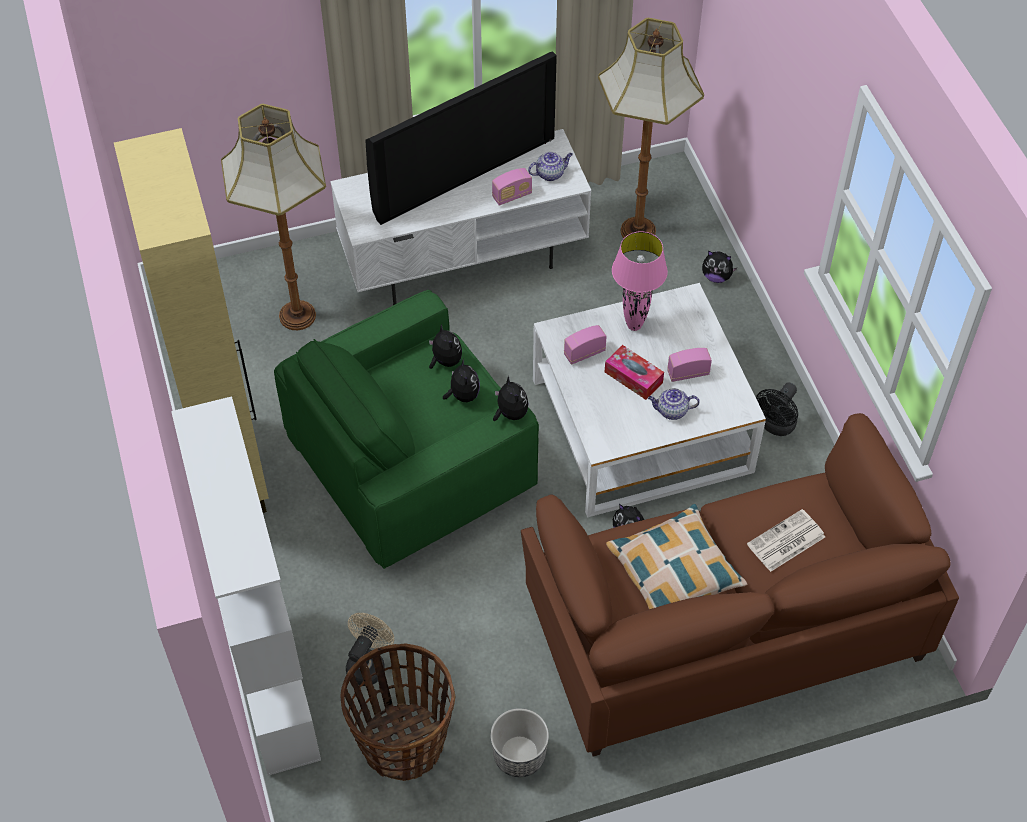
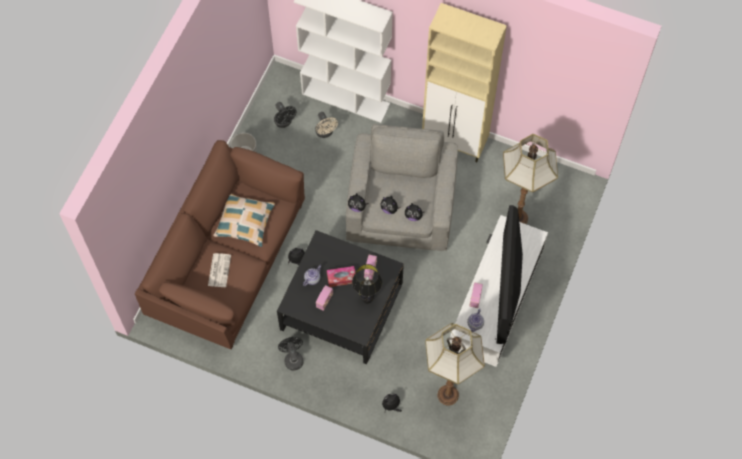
camera: 130 degrees right, 10 degrees up
(403, 742) = (284, 122): basket -> black fan
(411, 463) = (401, 207): green armchair -> grey armchair
(634, 325) = (367, 300): pink table lamp -> black table lamp
(641, 425) = (341, 306): white coffee table -> black coffee table

